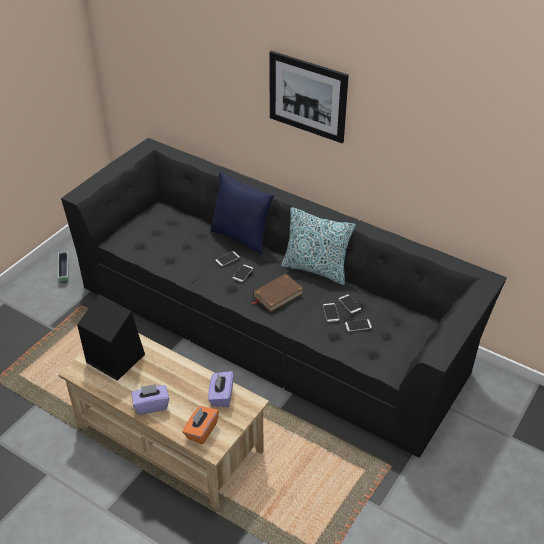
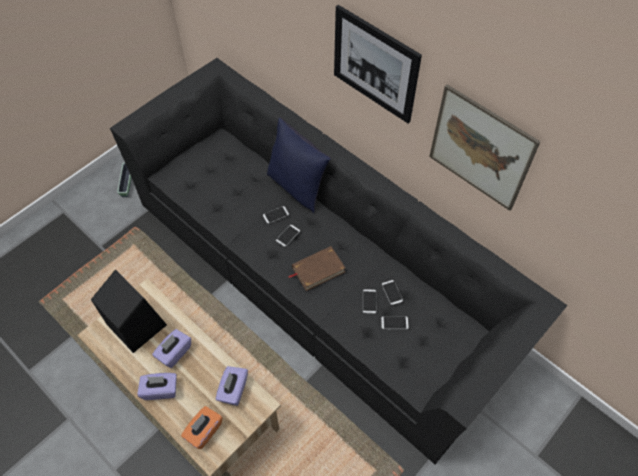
camera: 10 degrees right, 15 degrees up
(157, 375) = (174, 352): none -> purple tissue box
(316, 269) = (366, 240): pillow -> none
(408, 146) = (480, 148): none -> picture

